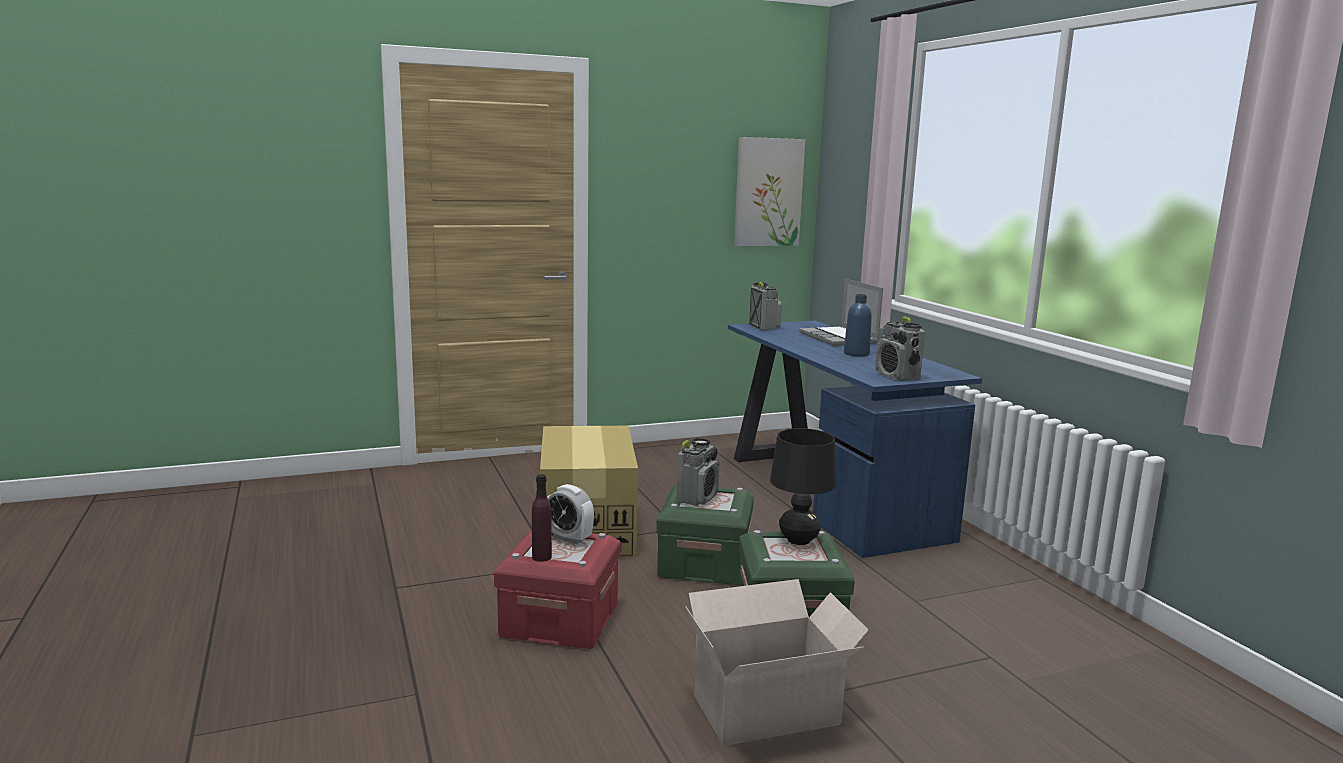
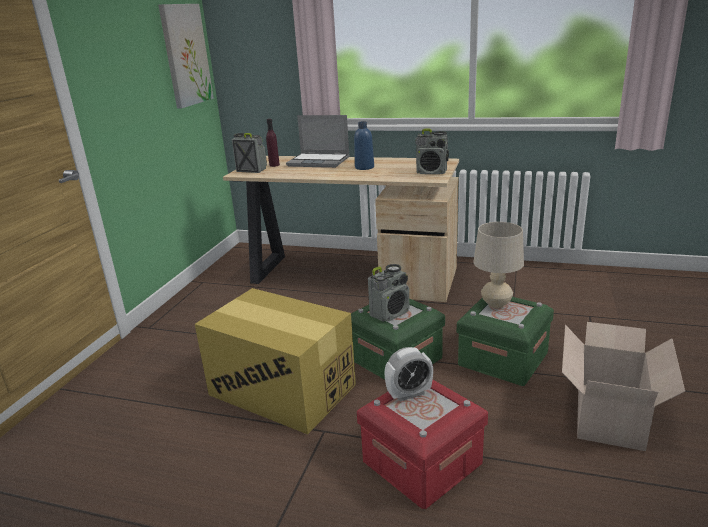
camera: 50 degrees left, 10 degrees up
(541, 557) = (435, 420): purple bottle -> purple bottle (274, 165)
(697, 498) = (390, 313): radio -> radio turned 75 degrees clockwise
(798, 540) = (496, 304): black table lamp -> beige table lamp
(829, 494) = (349, 275): blue desk -> beige desk

